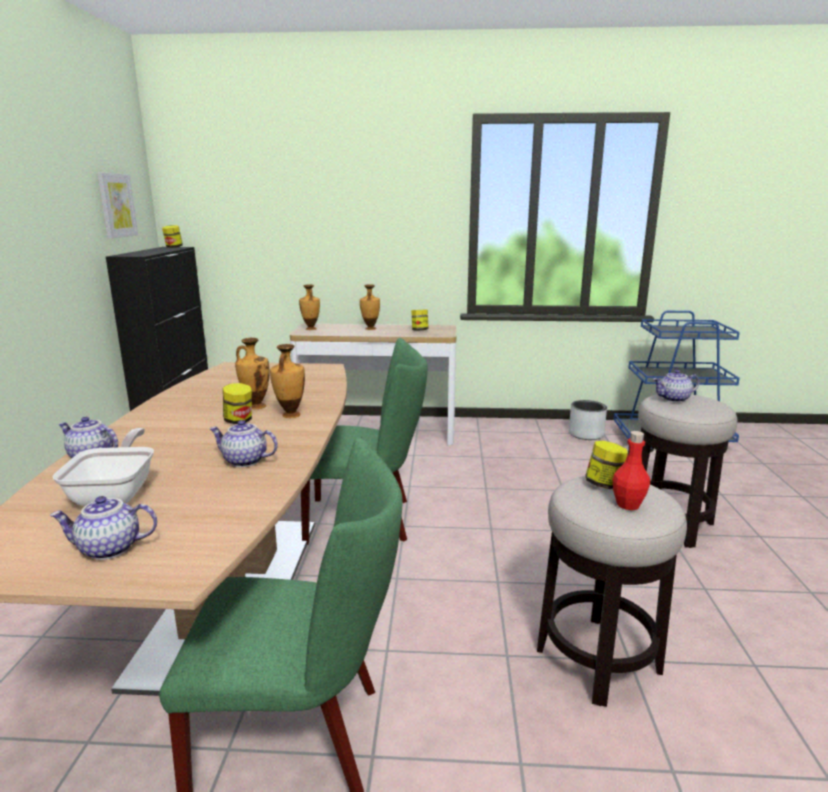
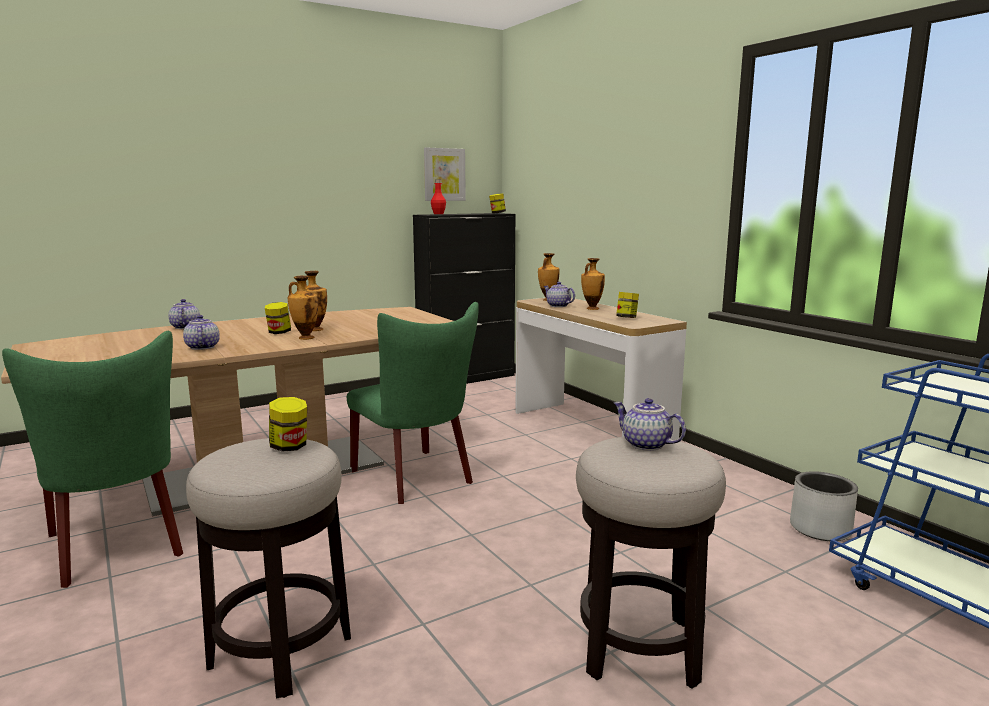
camera: 55 degrees right, 5 degrees down
(108, 549) = (58, 355): teapot -> teapot (557, 306)
(117, 493) = (134, 341): frying pan -> none
(628, 505) = (244, 461): red bottle -> red bottle (438, 214)

